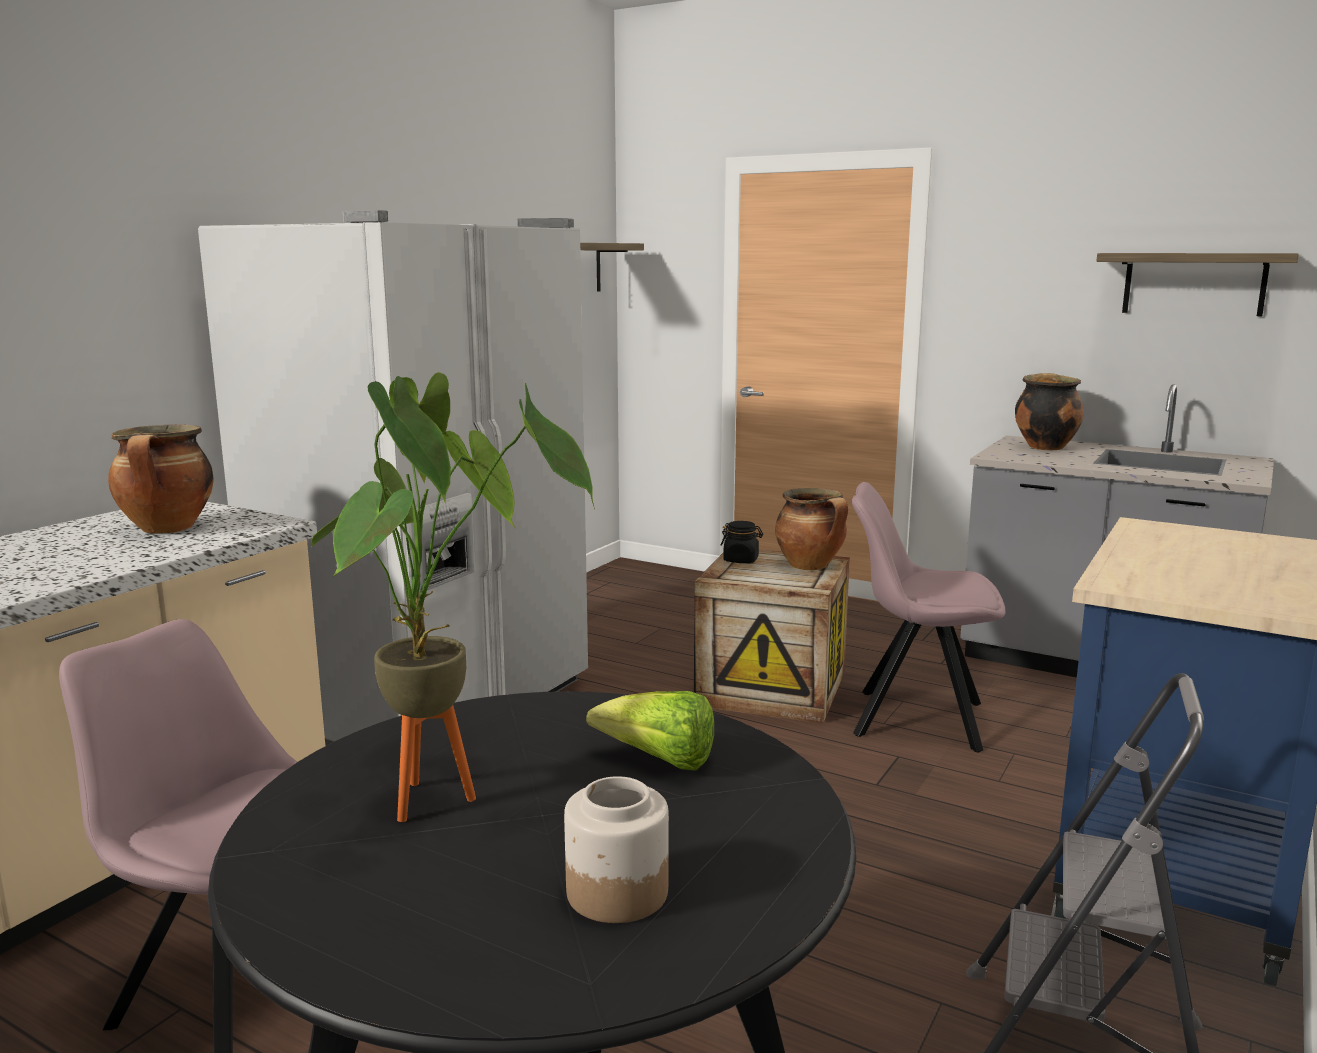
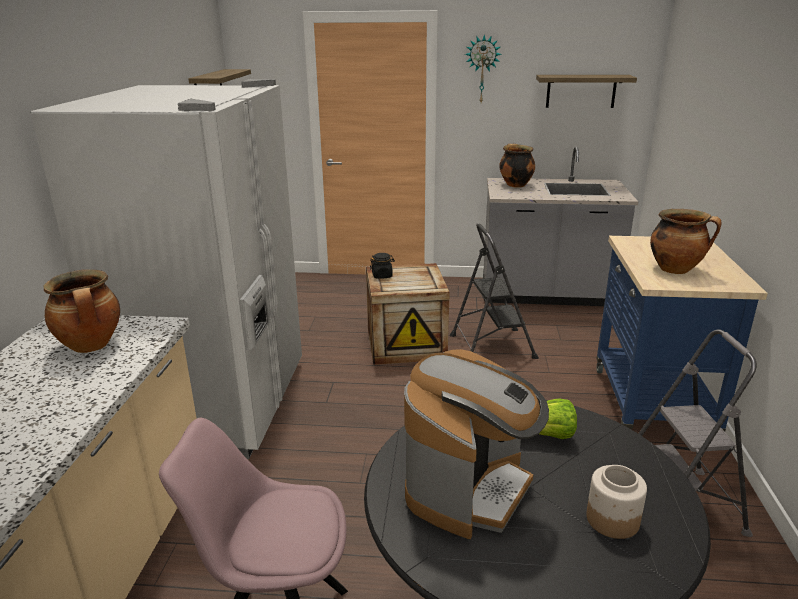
camera: 25 degrees left, 10 degrees up
(447, 792) = (470, 489): potted plant -> coffee machine
(811, 566) = (423, 273): cooking pot -> cooking pot (676, 269)
(917, 719) = (489, 346): pink chair -> black step ladder
(1005, 244) = (482, 69): none -> wall clock

